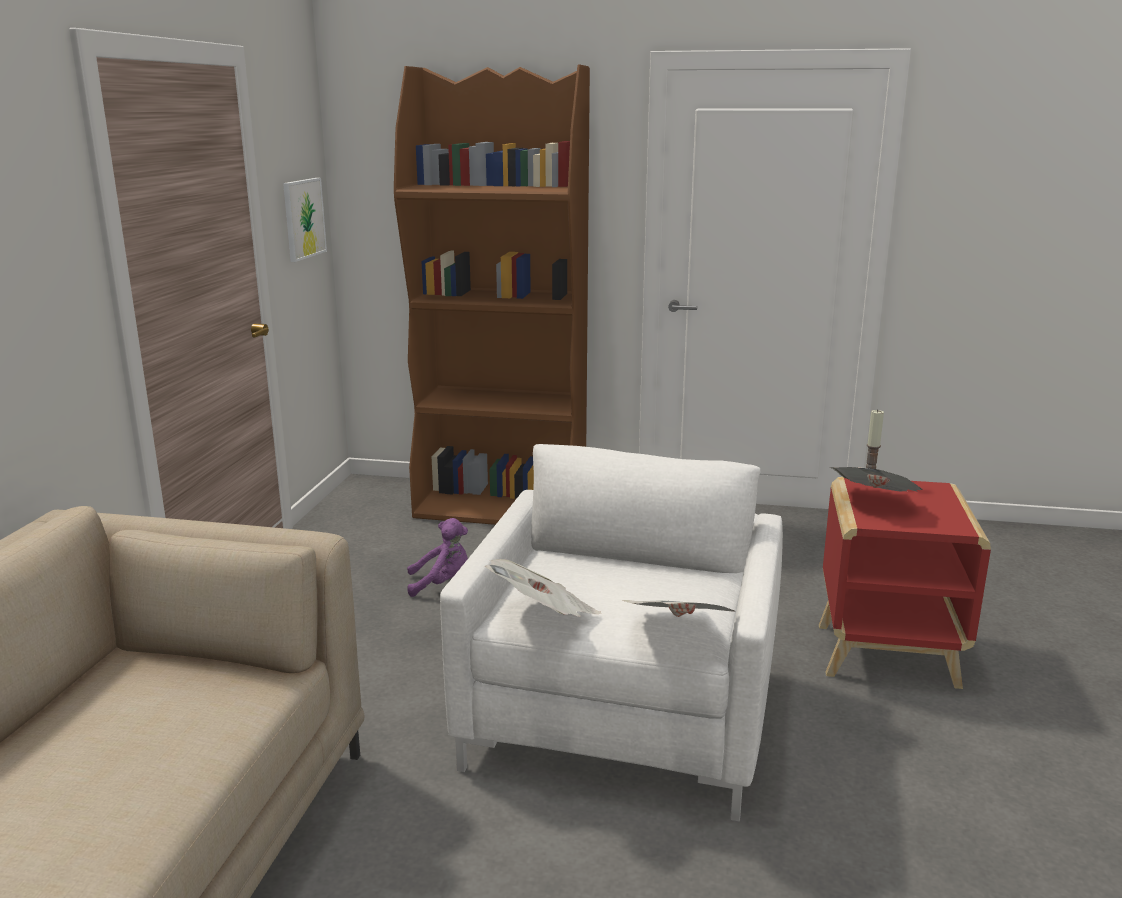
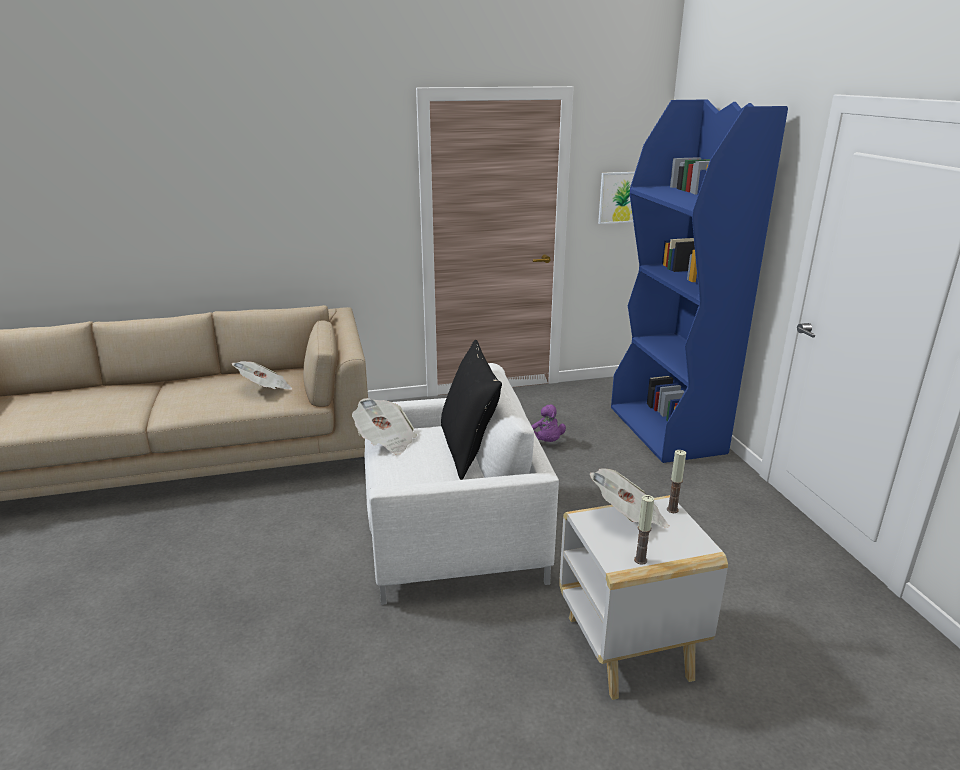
camera: 65 degrees right, 5 degrees up
(503, 506) = (667, 430): brown bookcase -> blue bookcase
(624, 562) = (469, 449): none -> black pillow
(678, 632) = (391, 481): newspaper -> newspaper (265, 389)
(889, 654) = (630, 649): red side table -> white side table
(958, 516) = (640, 560): none -> candle

